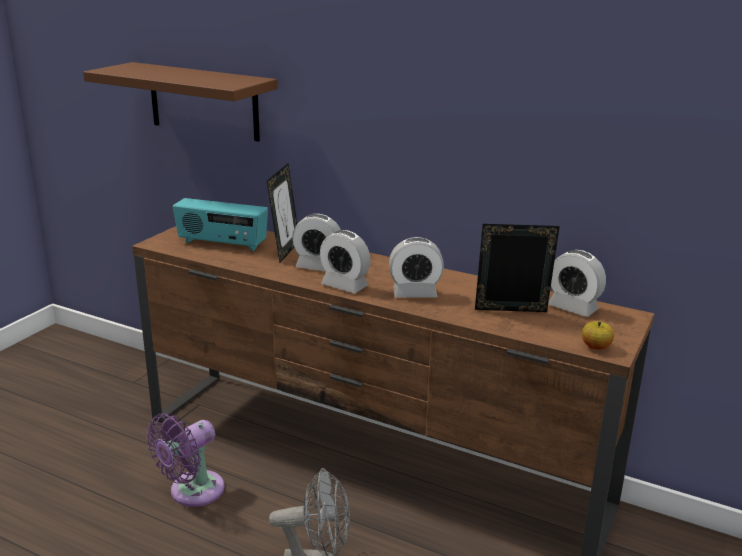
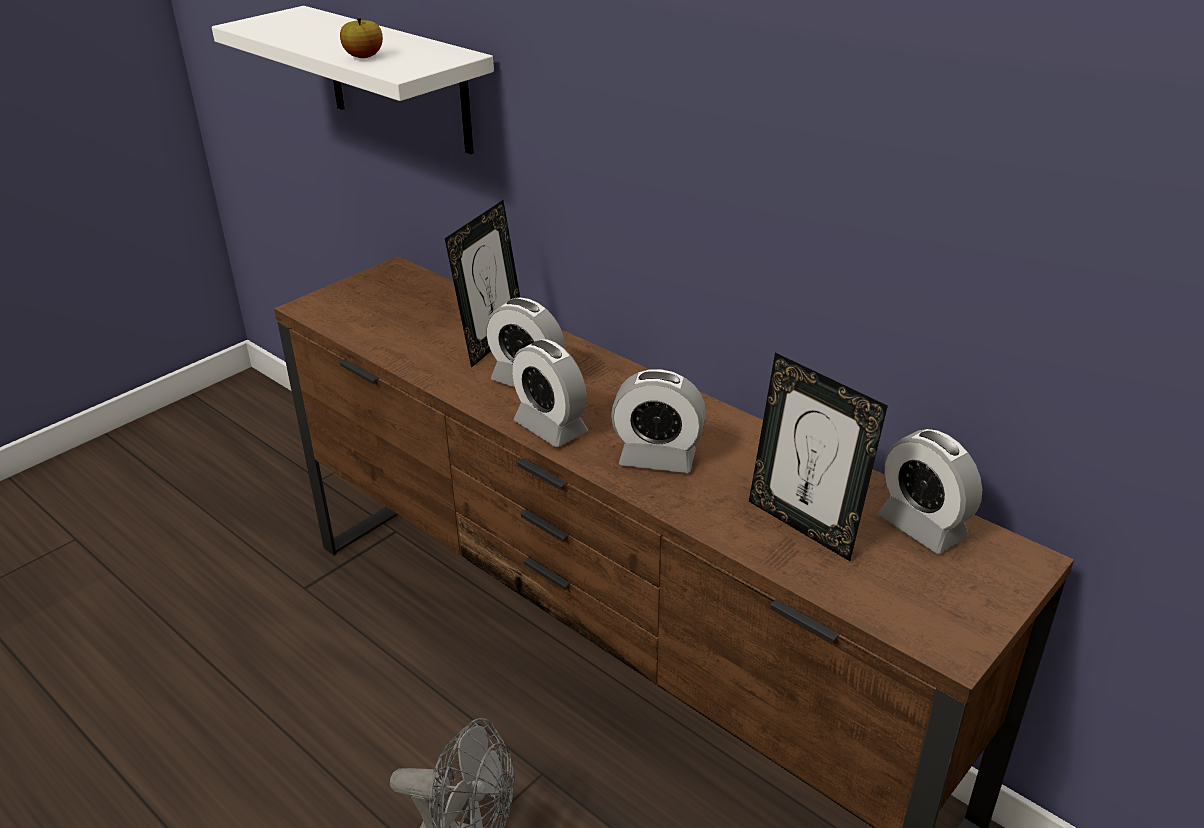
camera: 15 degrees right, 10 degrees up
(192, 492) = (335, 683): purple fan -> none
(203, 101) = (397, 80): brown shelf -> white shelf
(222, 244) = (403, 318): radio -> none
(511, 313) = (804, 525): picture frame -> picture frame turned 150 degrees counterclockwise
(595, 347) = (925, 629): apple -> apple (364, 57)

